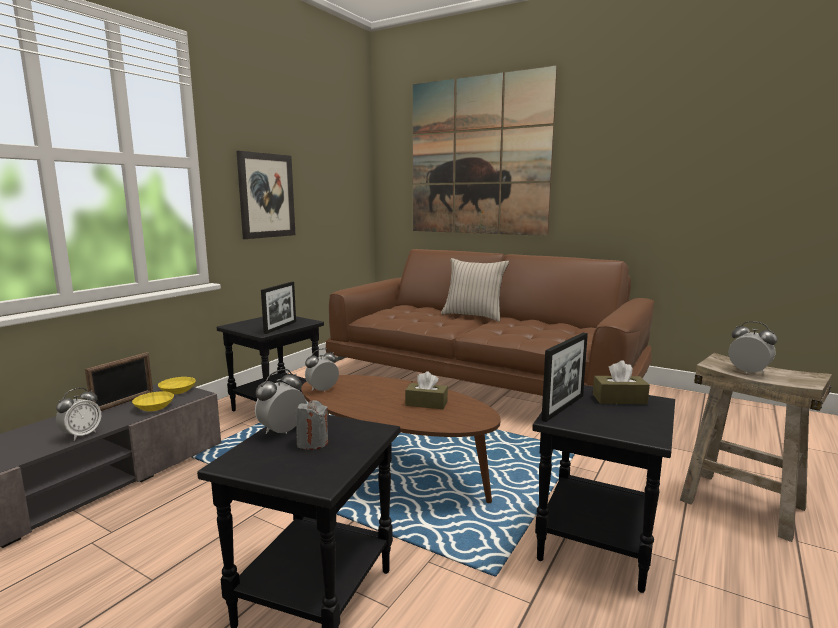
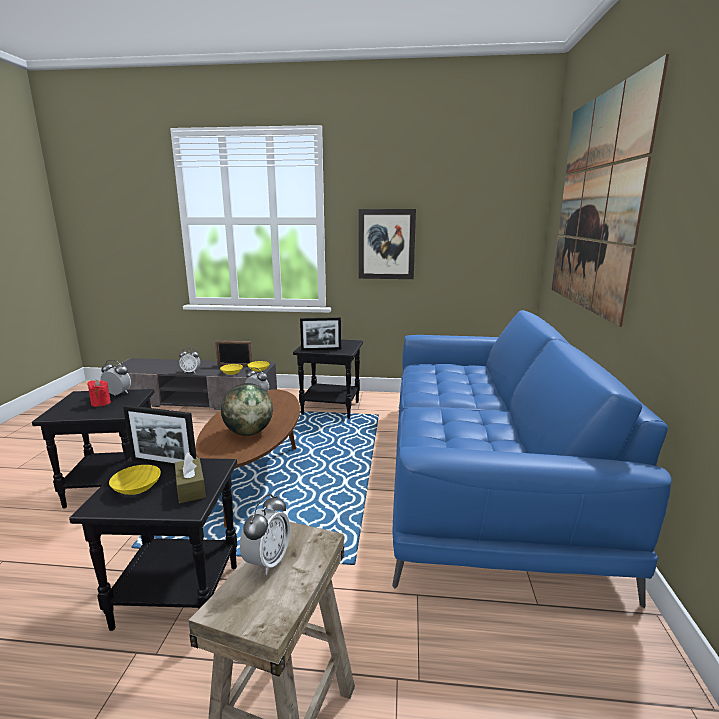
camera: 65 degrees right, 5 degrees up
(312, 443) = (101, 403): grey candle -> red candle
(426, 403) = (248, 432): brown tissue box -> globe
(473, 316) = (488, 399): beige pillow -> none
(484, 382) = (481, 476): brown sofa -> blue sofa
(614, 420) = (136, 488): none -> yellow bowl

